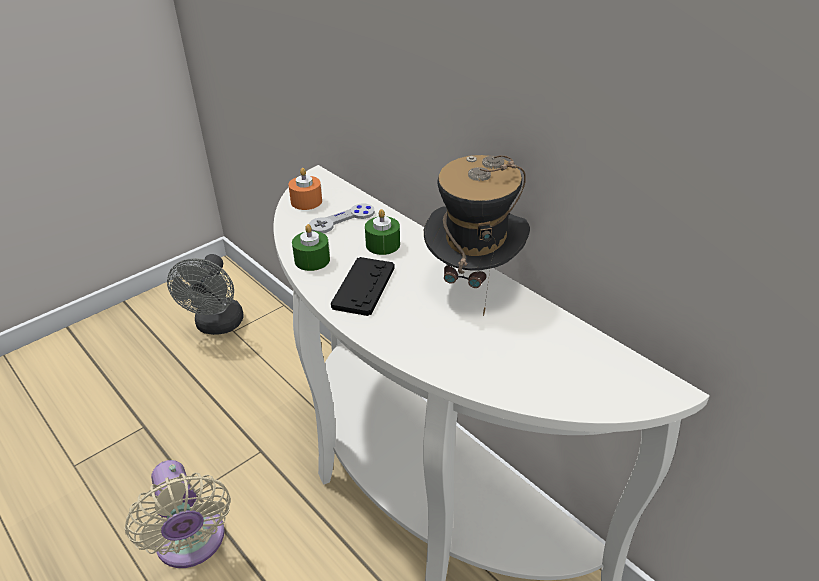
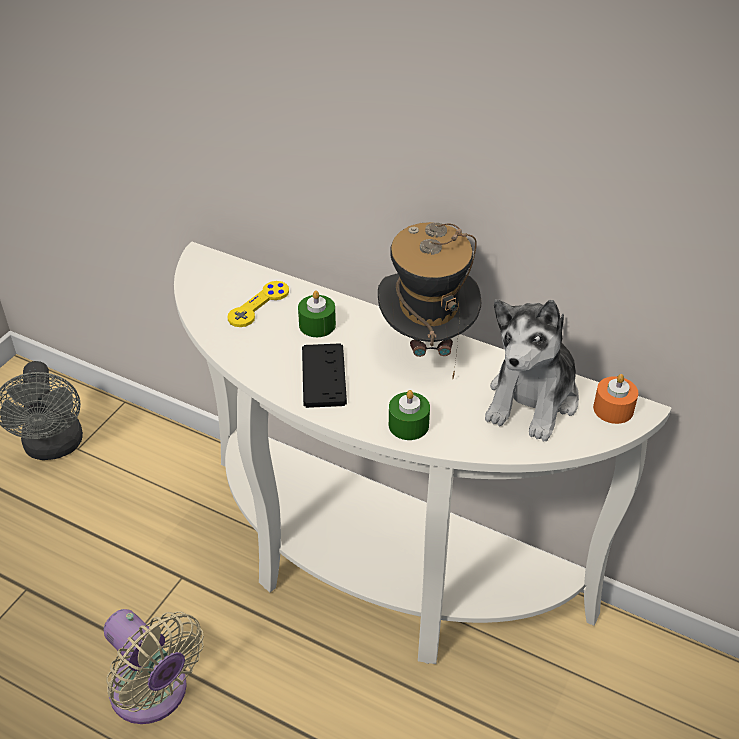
camera: 20 degrees left, 5 degrees up
(306, 201) = (206, 291): orange candle -> orange candle (613, 409)
(312, 260) = (254, 359): green candle -> green candle (408, 425)
(342, 220) = (259, 305): grey game controller -> yellow game controller
(556, 352) = (532, 400): none -> plush toy

